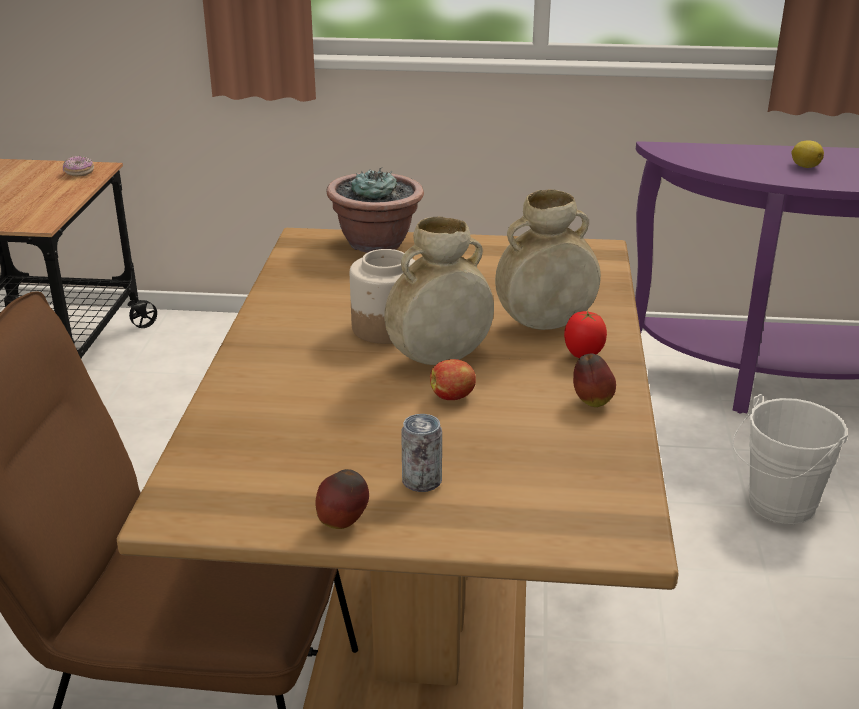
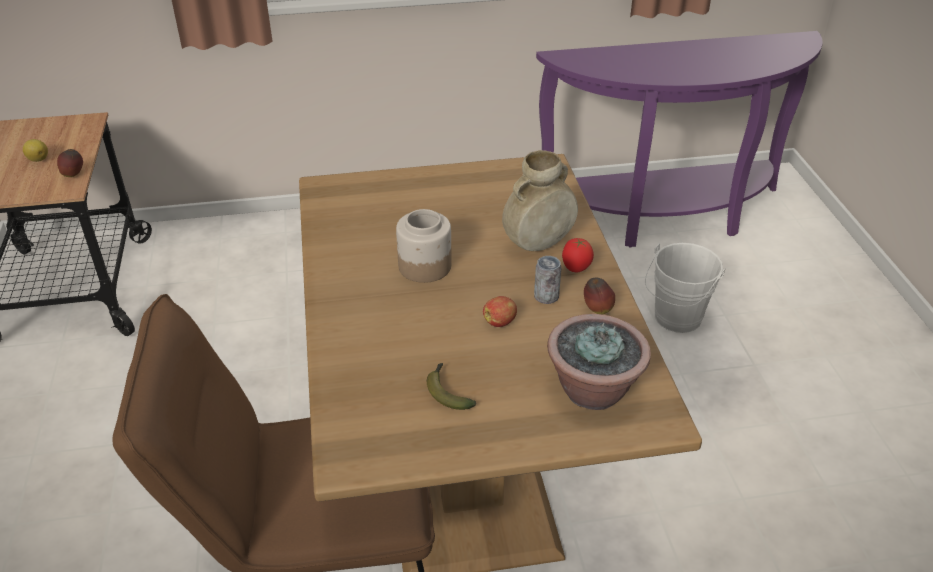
camera: 15 degrees left, 10 degrees up
(79, 173) = (74, 128): donut -> none
(343, 524) = (471, 447): apple -> apple (74, 175)
(344, 459) = (447, 392): none -> banana
(376, 244) = (381, 184): potted plant -> potted plant (593, 390)
(422, 481) = (509, 400): can -> can (546, 297)
(439, 359) = (476, 289): beige vase -> none
(804, 166) = (666, 63): lemon -> lemon (38, 159)

